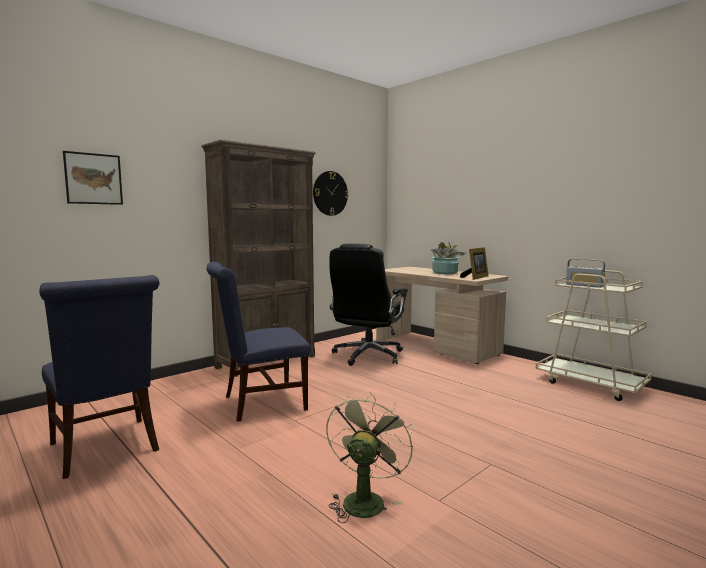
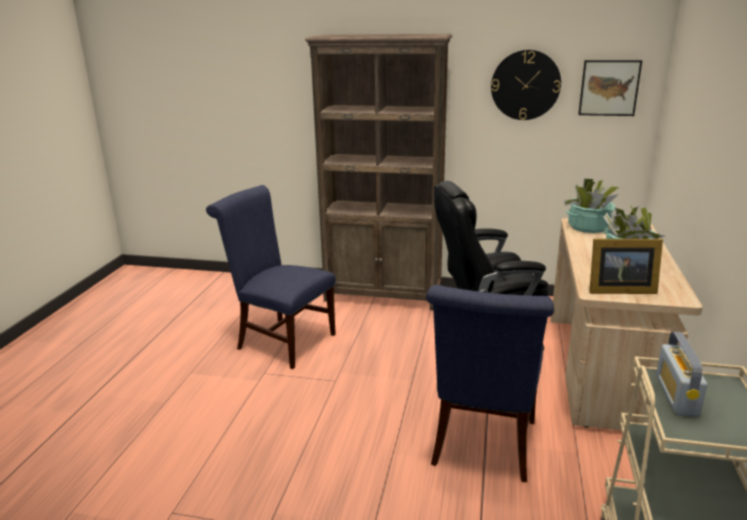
camera: 55 degrees right, 15 degrees up
(93, 179) = (222, 80): picture -> picture (609, 88)
(107, 449) = (153, 326): blue chair -> blue chair (482, 447)
(365, 499) = (150, 468): green fan -> none
(397, 270) = (588, 227): none -> potted plant

